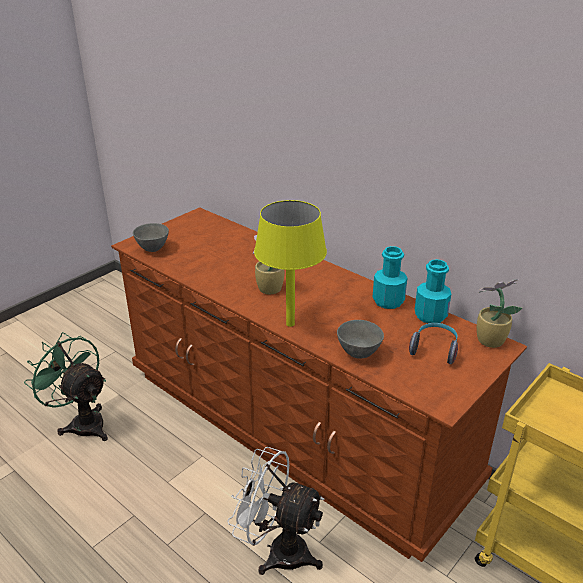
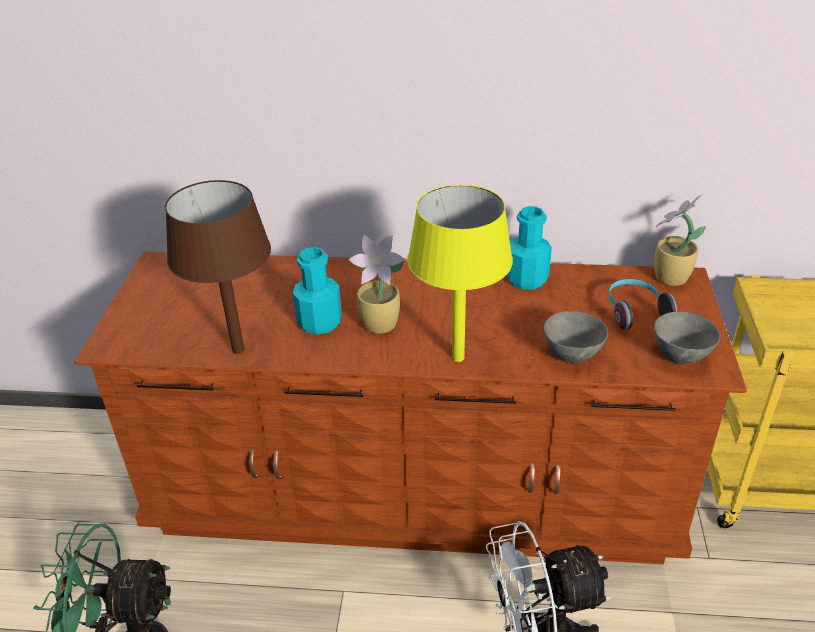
camera: 35 degrees left, 5 degrees up
(153, 249) = (151, 339): grey bowl -> grey bowl (681, 357)
(185, 271) = (238, 350): none -> brown table lamp
(430, 315) = (586, 276): turquoise bottle -> turquoise bottle (319, 322)

